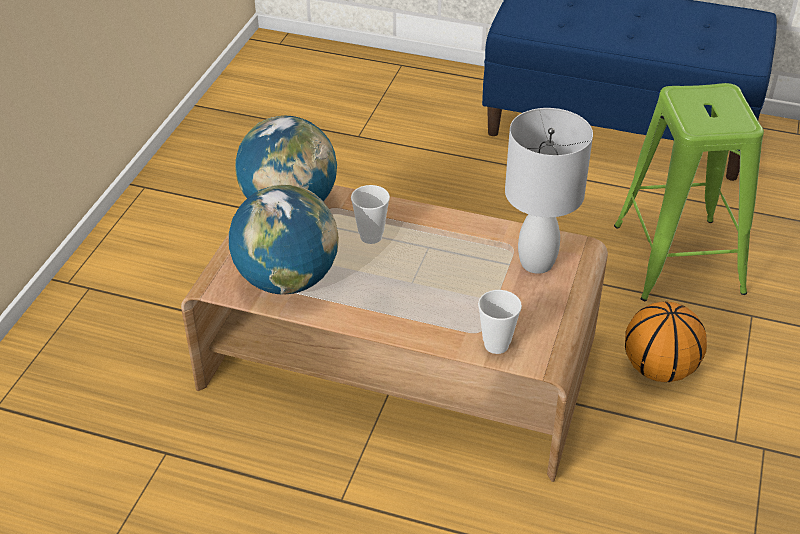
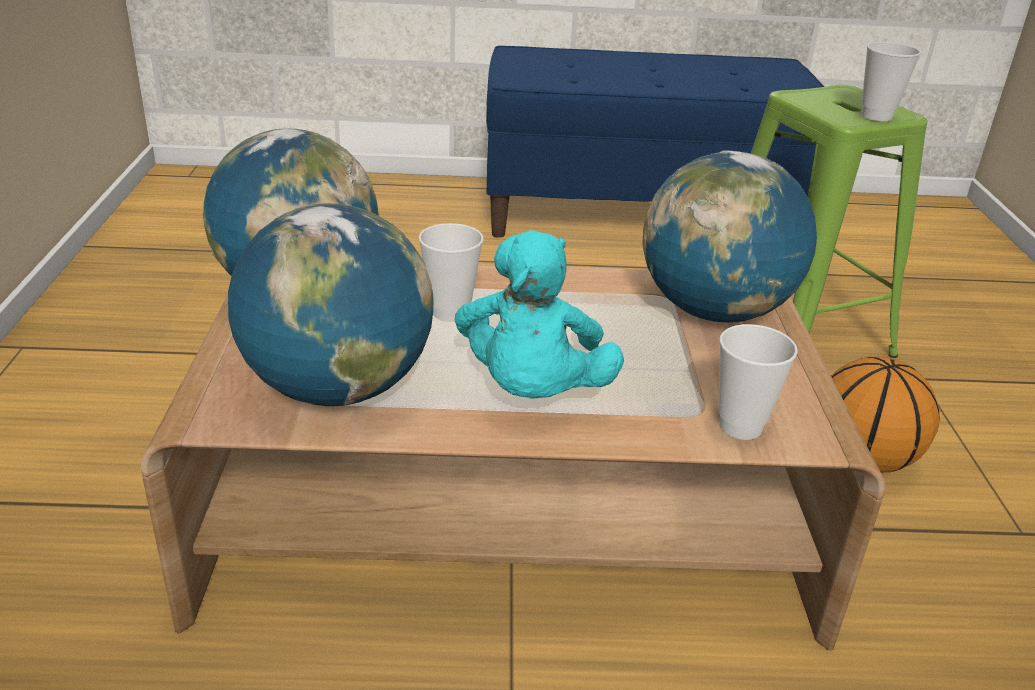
camera: 20 degrees left, 10 degrees down
(391, 301) = (532, 391): none -> turquoise plush toy
(535, 263) = (714, 312): white table lamp -> globe
(722, 125) = (876, 116): none -> cup

